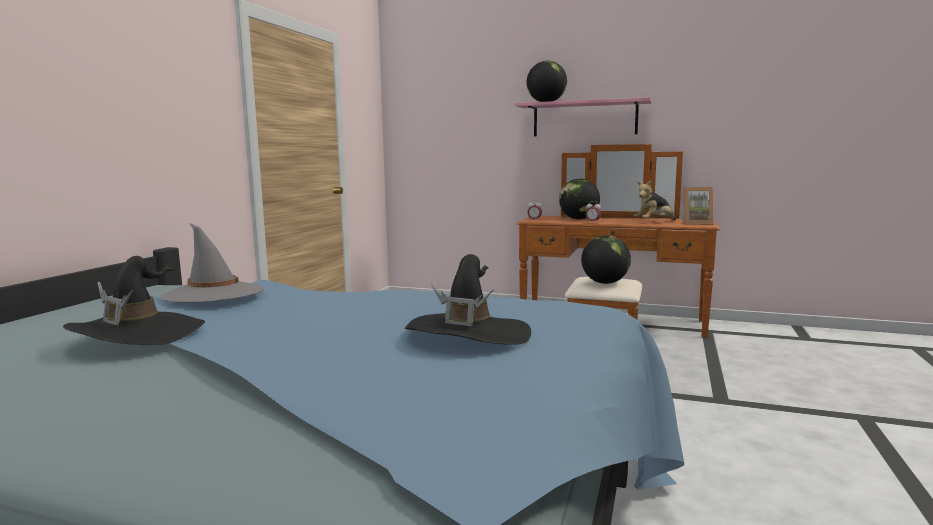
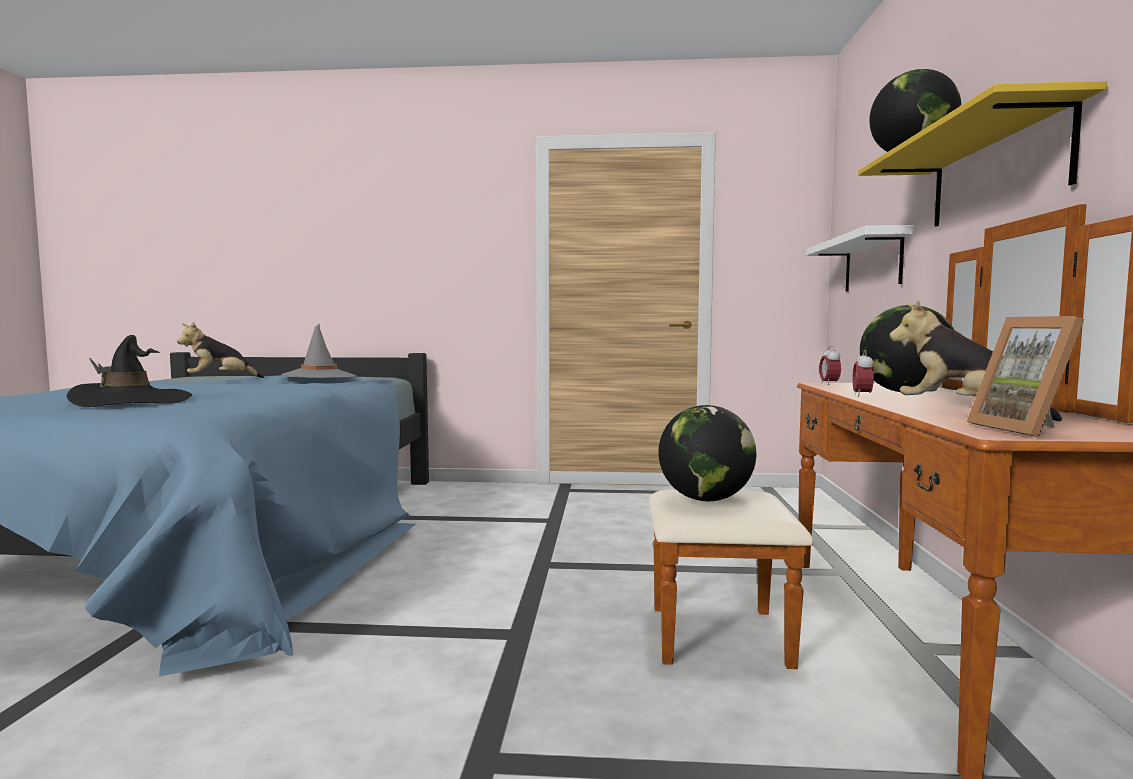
camera: 75 degrees right, 5 degrees down
(139, 333) = (220, 379): black hat -> plush toy
(459, 148) = (872, 263): none -> white shelf
(584, 119) = (996, 172): pink shelf -> yellow shelf

